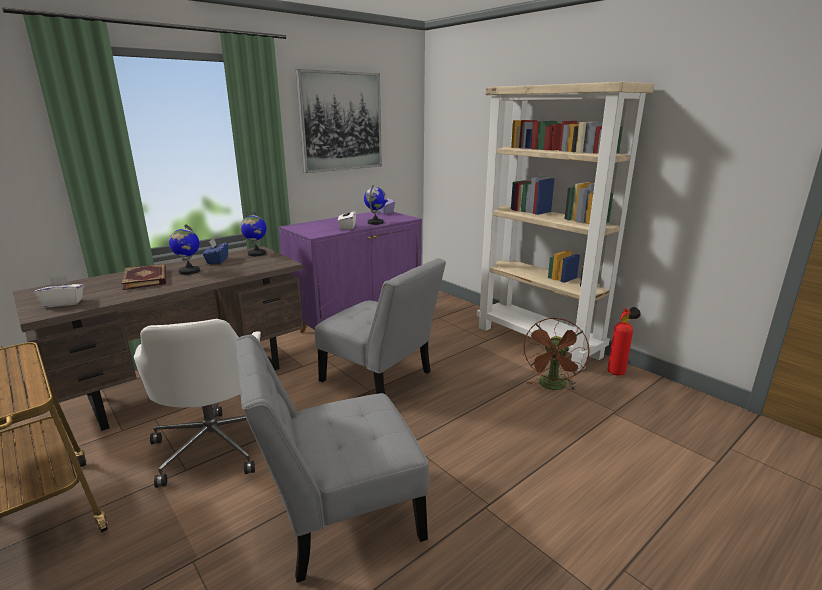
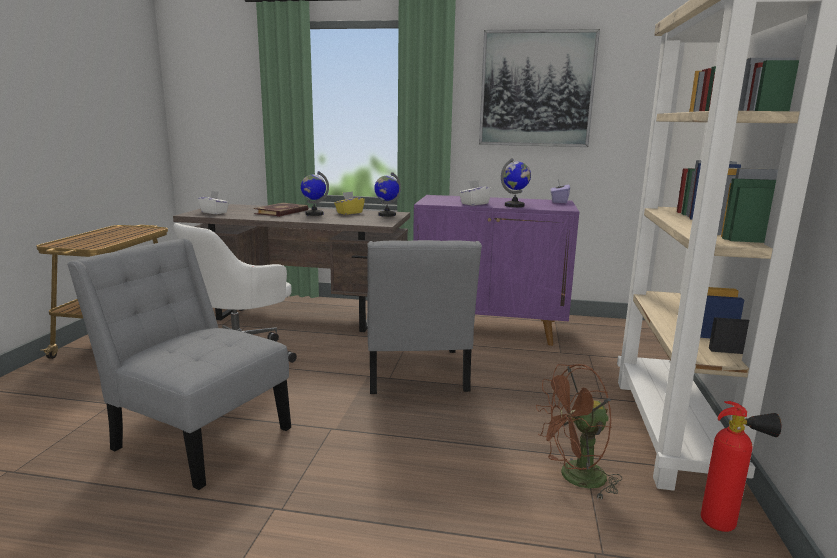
camera: 50 degrees right, 5 degrees down
(217, 260) = (349, 213): blue tissue box -> yellow tissue box

